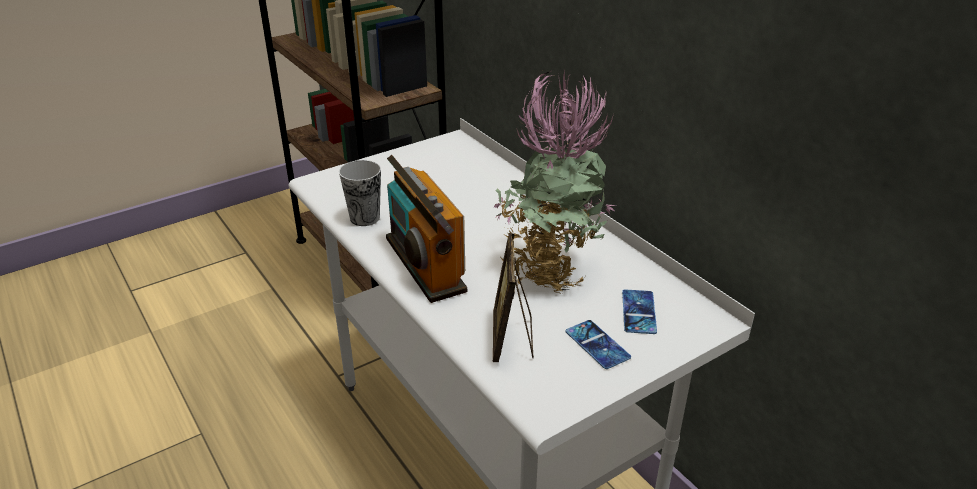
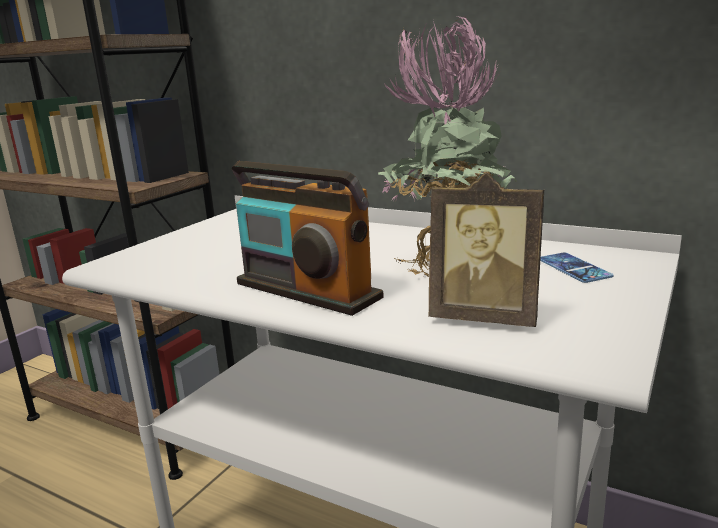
camera: 25 degrees left, 15 degrees down
(365, 218) = (192, 276): cup -> none
(512, 339) = (484, 317): picture frame -> picture frame turned 45 degrees counterclockwise
(597, 344) = (574, 297): phone -> none

